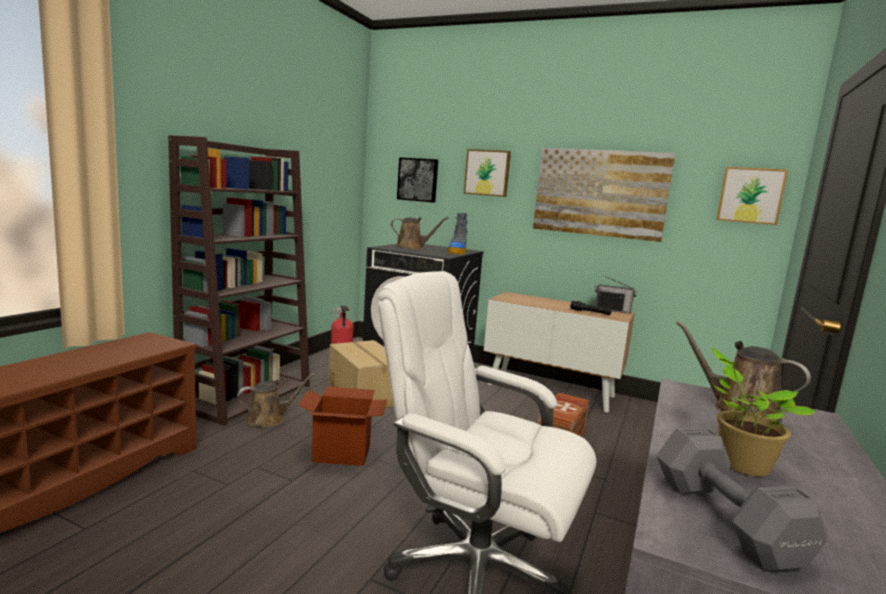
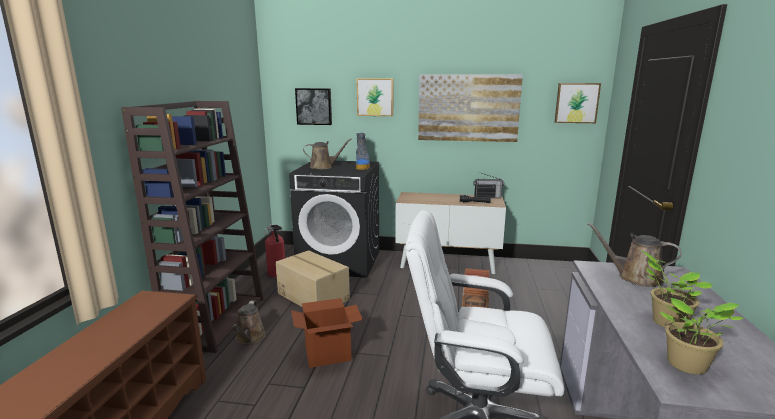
camera: 15 degrees left, 5 degrees up
(269, 419) = (250, 338): brown watering can -> brown watering can turned 135 degrees clockwise
(724, 517) = (687, 366): grey dumbbell -> potted plant

